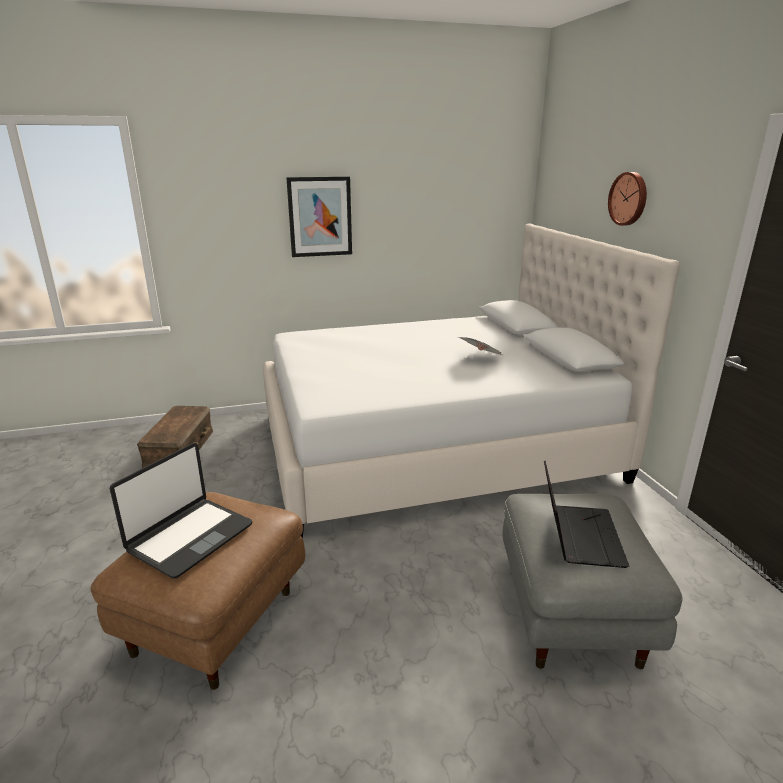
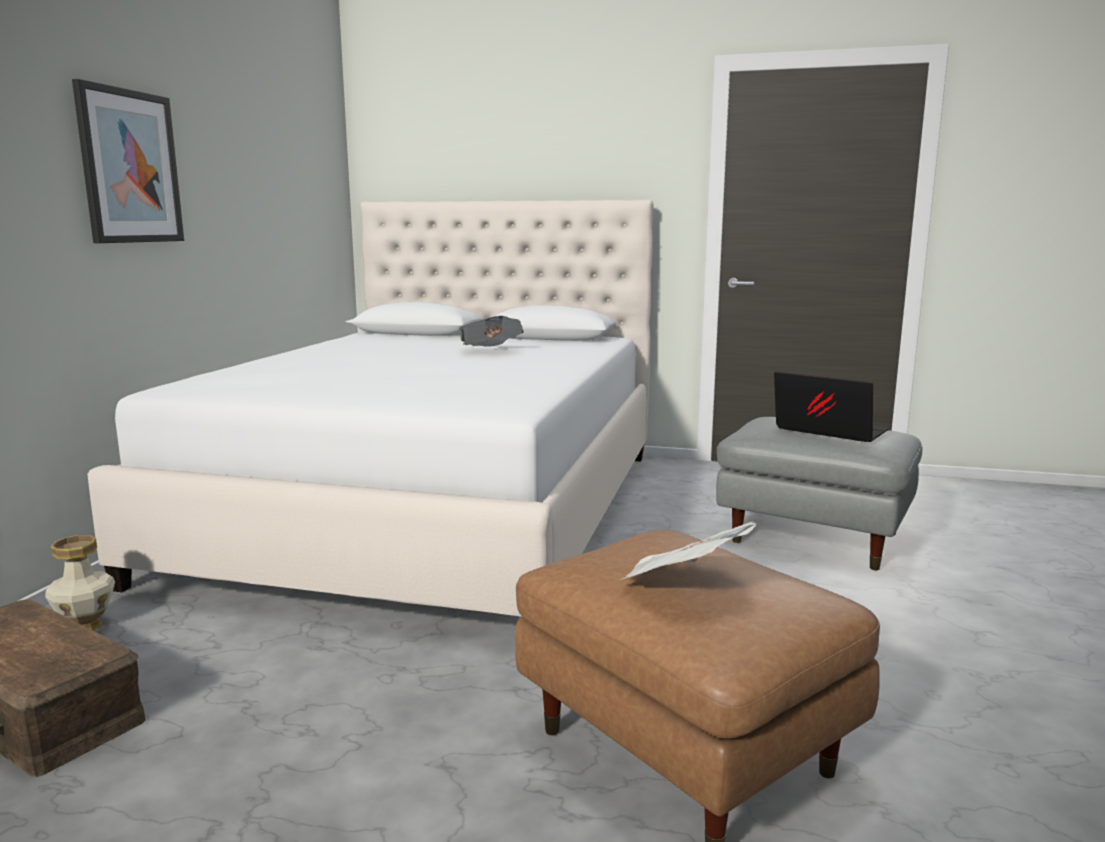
camera: 60 degrees left, 10 degrees down
(189, 537) = (684, 584): laptop -> newspaper
(240, 426) = (86, 626): none -> vase
(629, 199) = (546, 149): wall clock -> none

